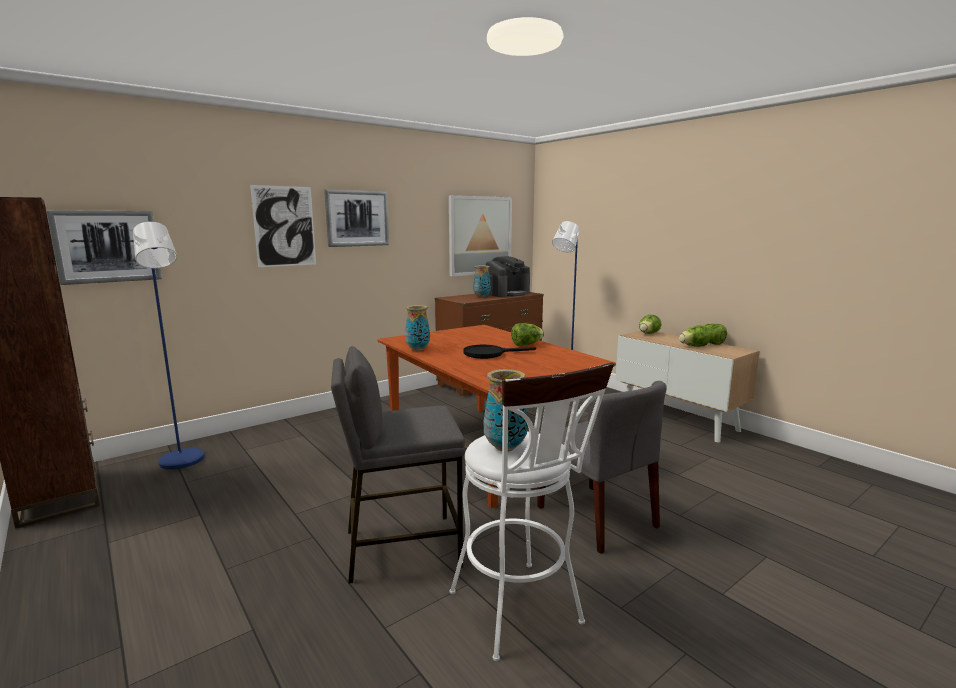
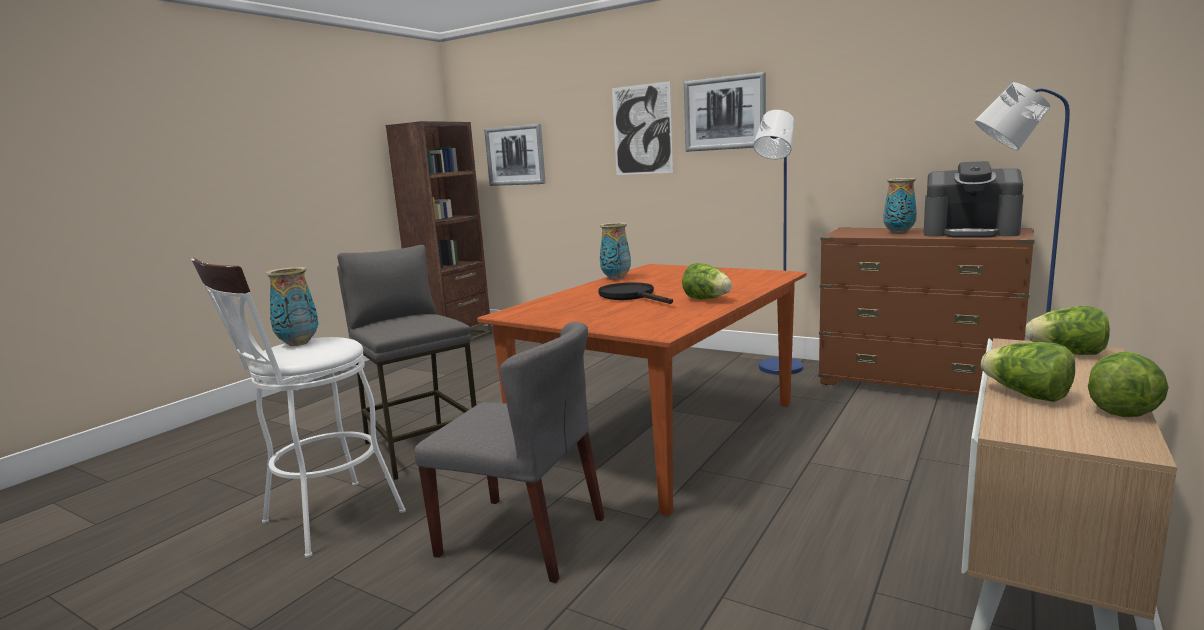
camera: 70 degrees right, 0 degrees up
(183, 463) = (521, 345): blue floor lamp -> blue floor lamp (778, 370)
(480, 235) = (949, 124): picture -> none
(597, 517) = (523, 536): grey chair -> grey chair turned 105 degrees counterclockwise

